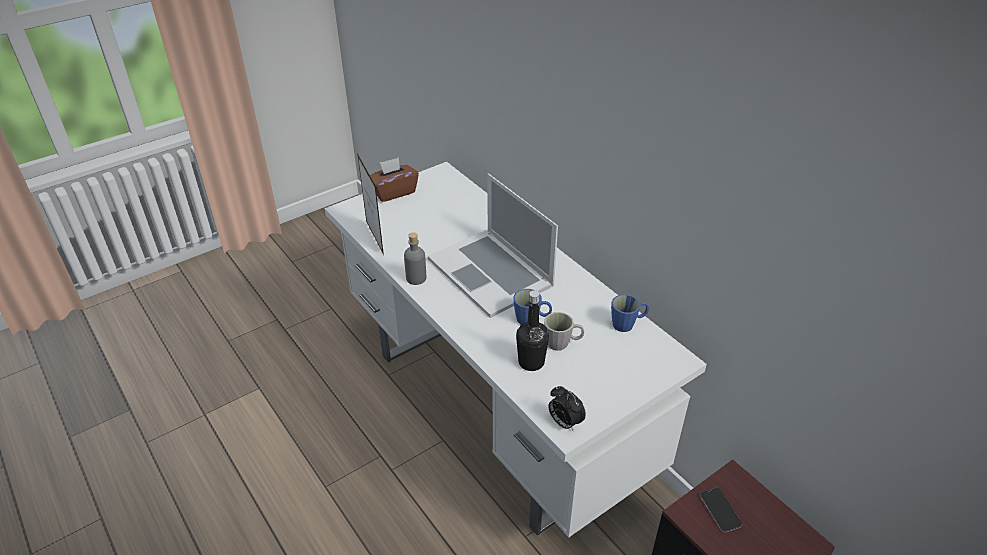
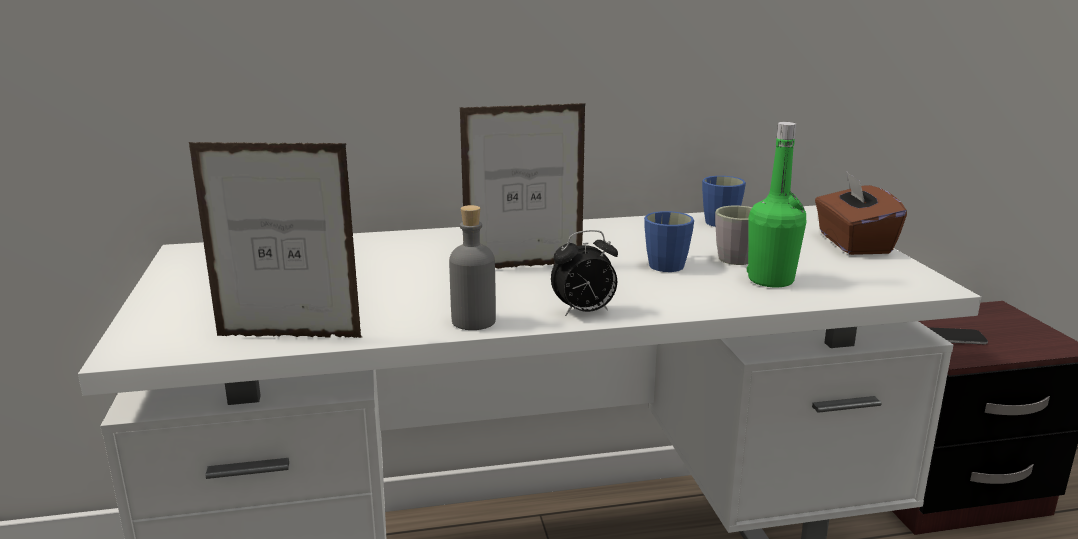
camera: 65 degrees left, 20 degrees down
(394, 192) = (168, 296): brown tissue box -> brown tissue box (853, 243)
(491, 271) = (524, 266): laptop -> picture frame
(531, 362) = (770, 280): black bottle -> green bottle
(564, 422) = (913, 284): alarm clock -> alarm clock (584, 312)

